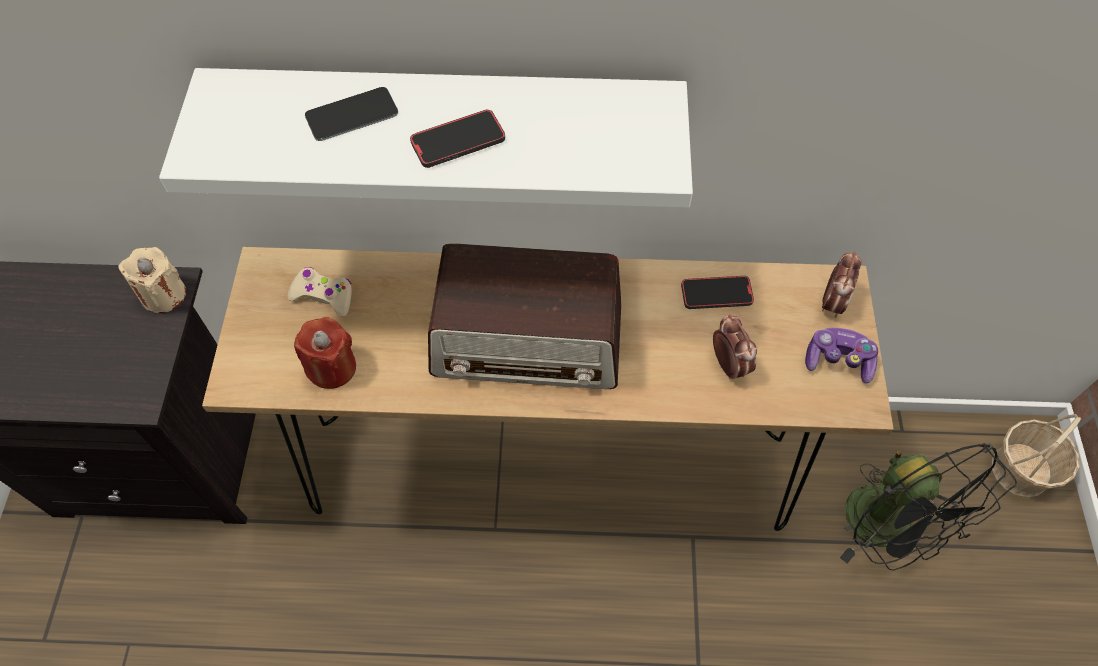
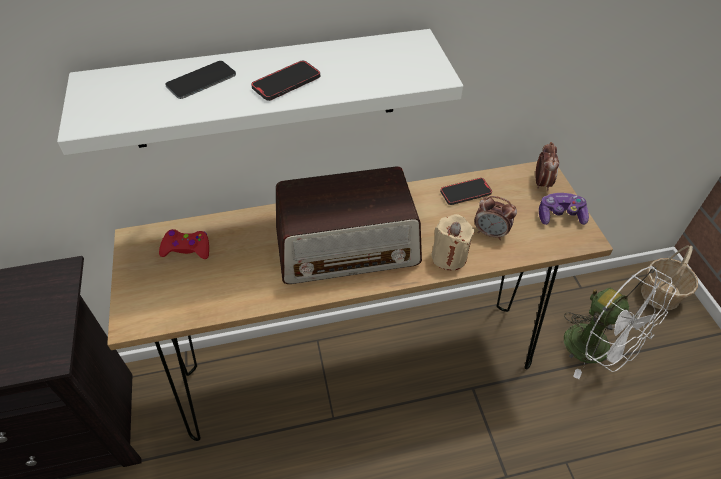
camera: 15 degrees left, 10 degrees down
(163, 295) = (56, 279): beige candle -> beige candle (449, 256)
(324, 295) = (187, 248): beige game controller -> red game controller
(332, 367) = (206, 295): red candle -> none
(728, 364) = (490, 233): alarm clock -> alarm clock turned 150 degrees clockwise
(889, 529) = (596, 350): black fan -> white fan

